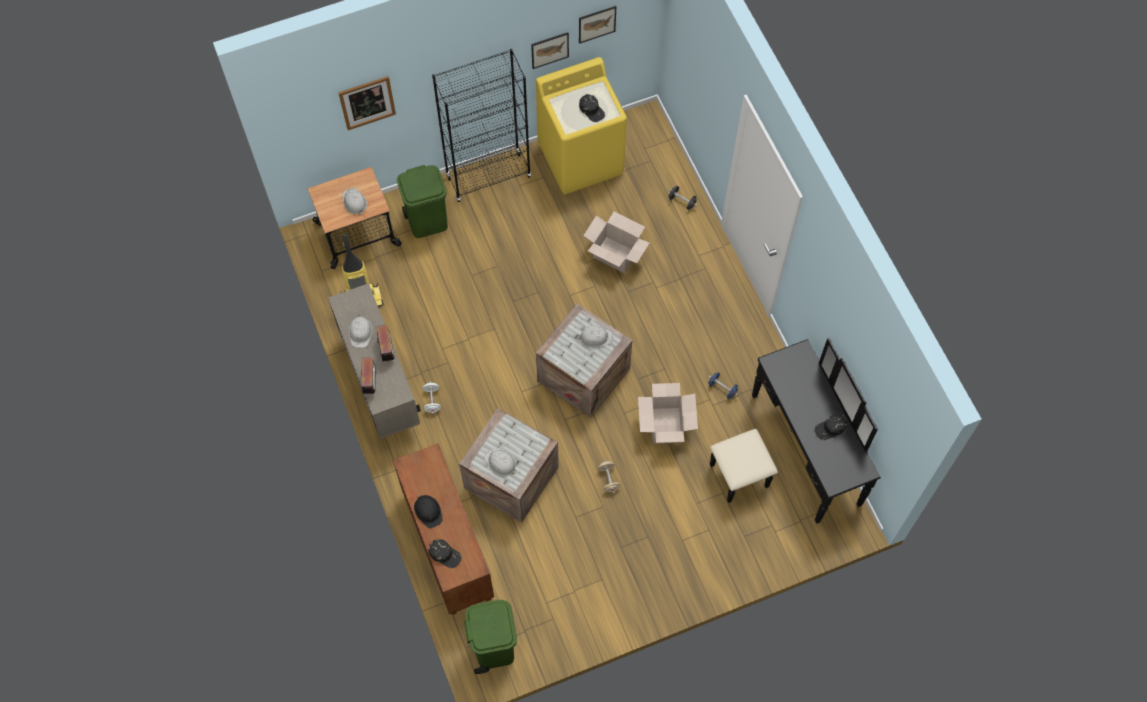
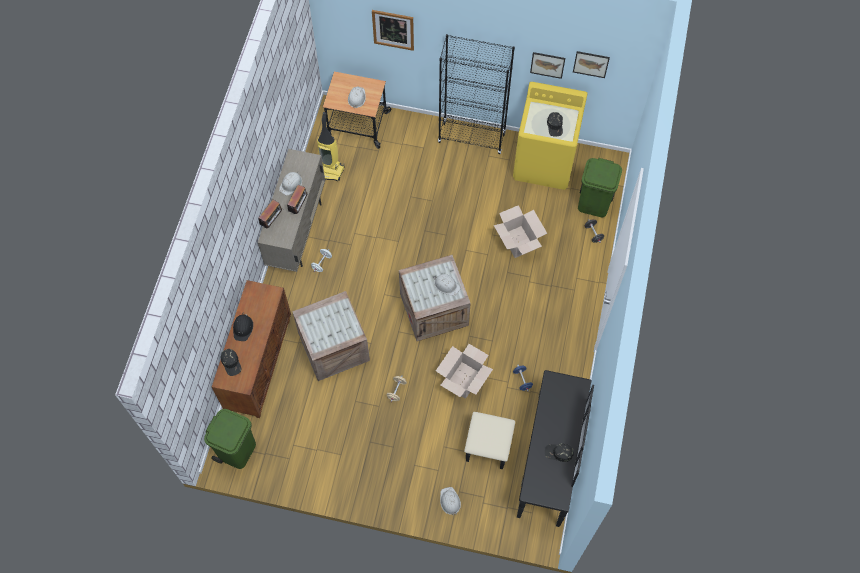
camera: 35 degrees right, 0 degrees up
(428, 221) = (409, 144): green trash can -> green trash can (594, 204)
(500, 463) = (319, 328): white hard hat -> white hard hat (449, 501)

